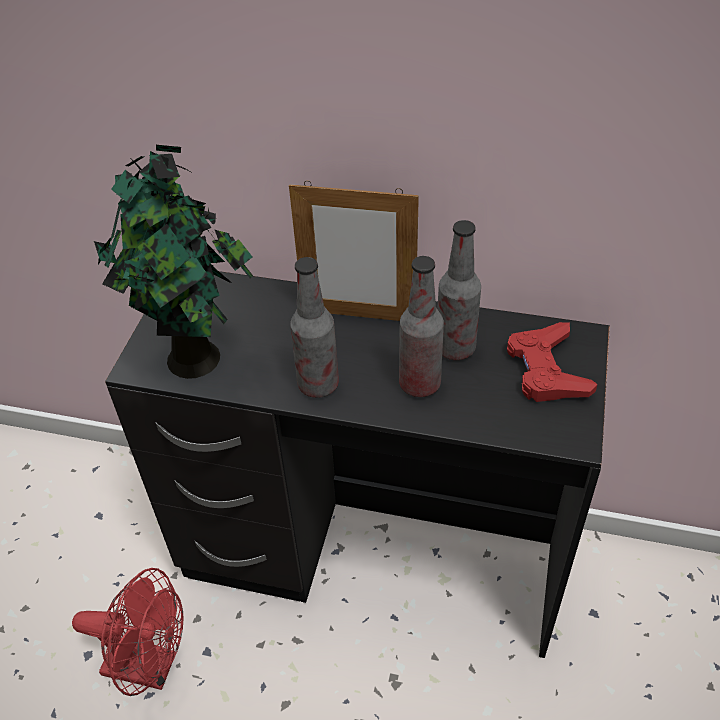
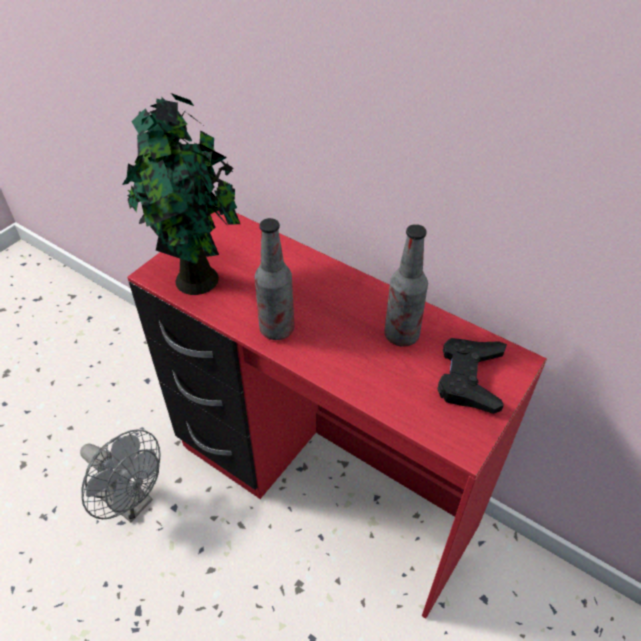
camera: 20 degrees right, 0 degrees up
(150, 666) = (131, 502): red fan -> grey fan
(358, 315) = (338, 285): picture frame -> none
(371, 562) = (322, 487): black desk -> red desk
(419, 384) = (356, 355): bottle -> none
(546, 369) = (470, 378): red game controller -> black game controller

